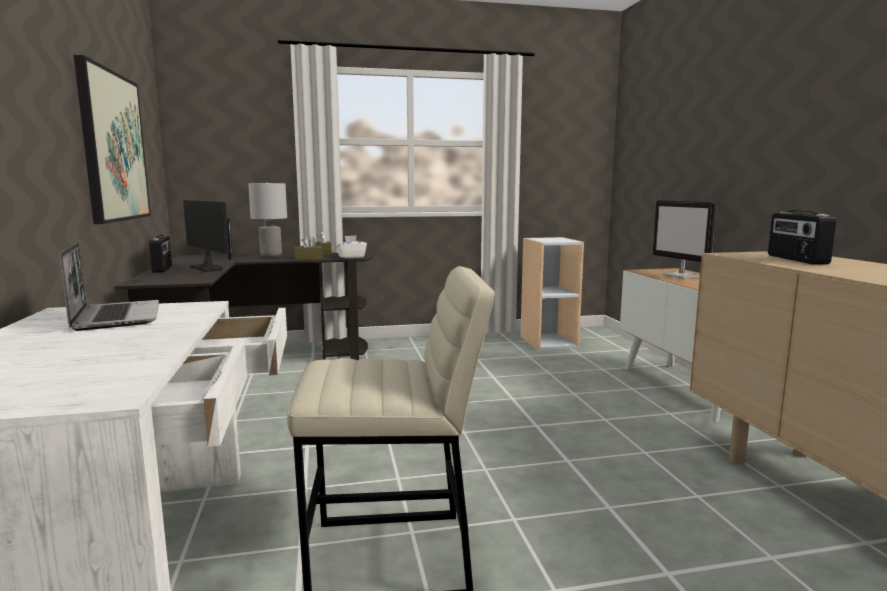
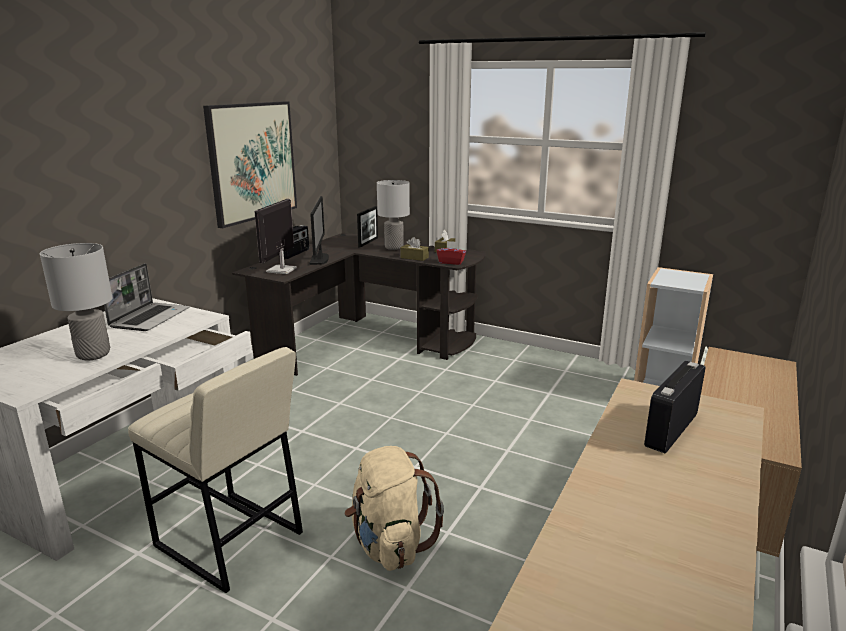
camera: 40 degrees right, 10 degrees up
(129, 351) = (94, 356): none -> grey table lamp
(351, 257) = (451, 262): white tissue box -> red tissue box
(543, 487) = (390, 544): none -> beige backpack
(681, 276) = (747, 379): monitor -> monitor (281, 270)

